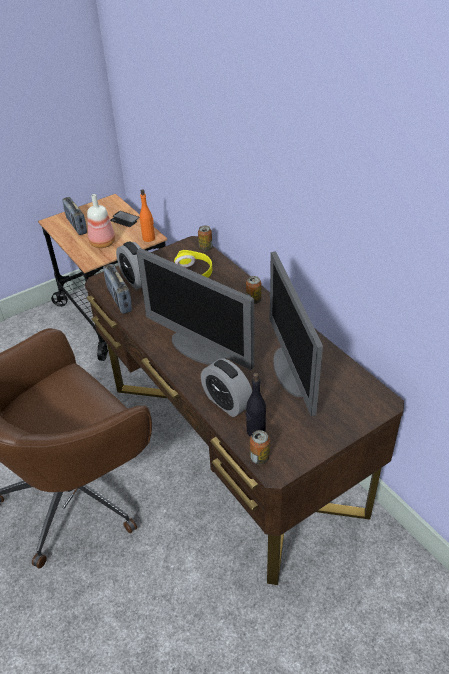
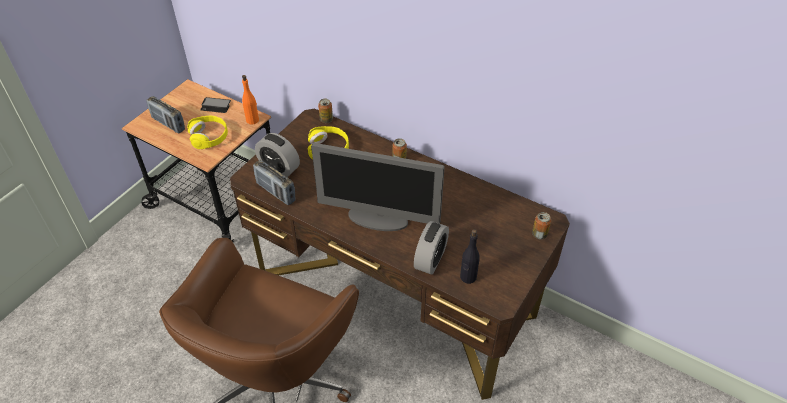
camera: 25 degrees left, 5 degrees up
(103, 243) = (209, 136): bottle -> yellow headphones
(227, 402) = (430, 259): alarm clock -> alarm clock turned 90 degrees counterclockwise
(259, 457) = (483, 298): can -> can (539, 234)
(291, 372) = (468, 217): monitor -> none

